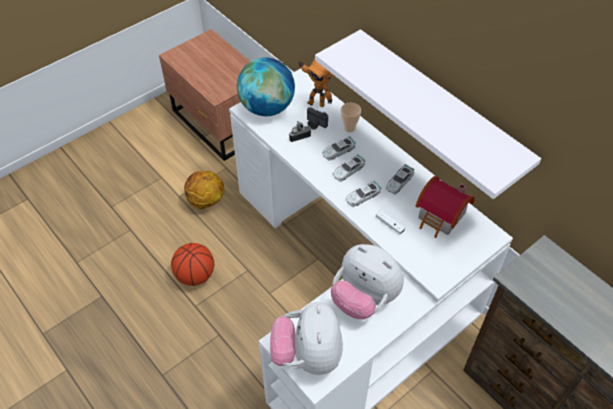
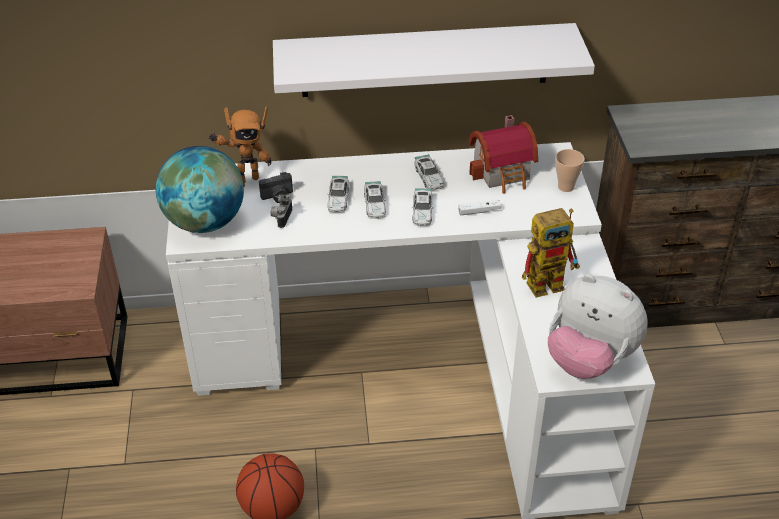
camera: 55 degrees left, 10 degrees down
(205, 201) = (164, 438): basketball -> none
(349, 128) = (313, 175): cup -> cup (566, 187)
(364, 299) = (551, 282): plush toy -> toy robot

